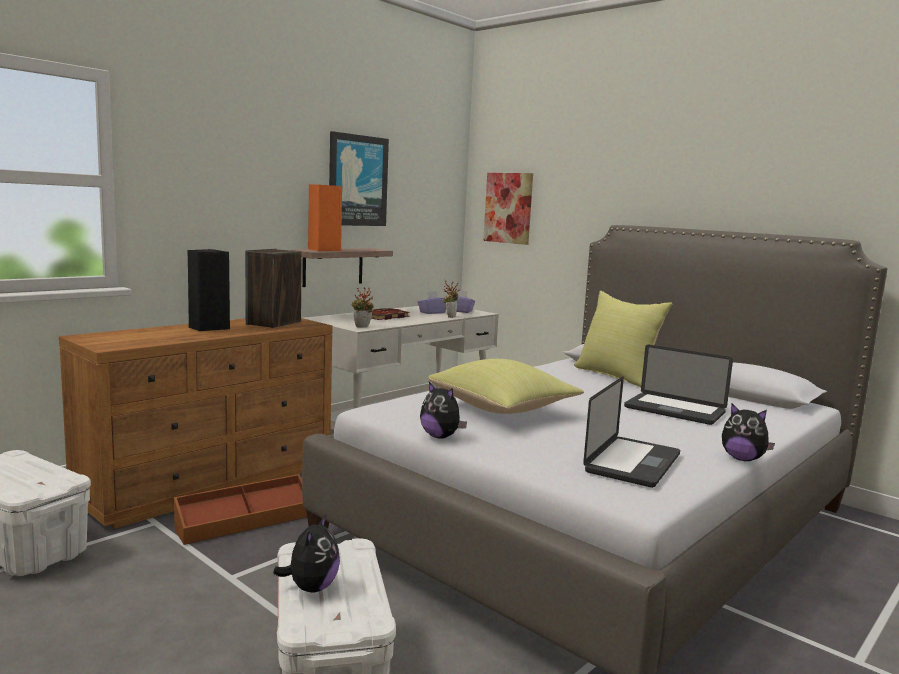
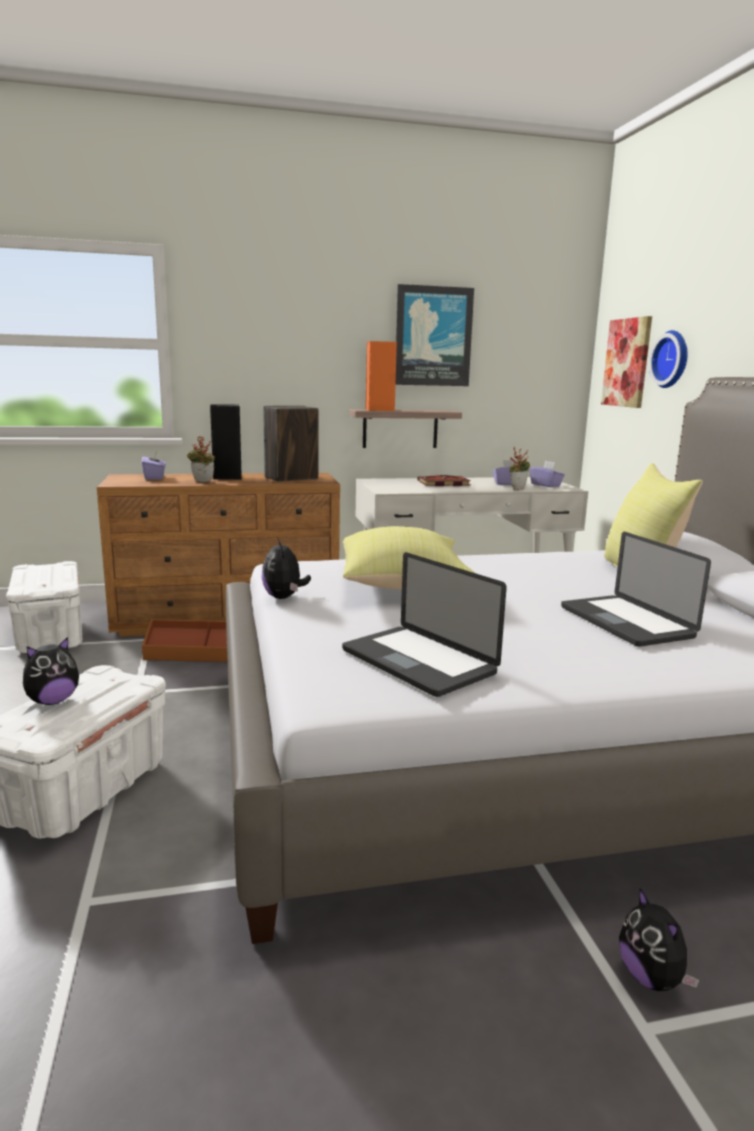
camera: 35 degrees right, 5 degrees up
(130, 335) = (154, 477): none -> purple tissue box
(362, 327) = (391, 490): potted plant -> potted plant (201, 481)
(559, 208) = (672, 359): none -> wall clock
(633, 463) = (417, 662): laptop -> laptop turned 75 degrees clockwise
(742, 459) = (586, 692): plush toy -> plush toy (651, 977)

